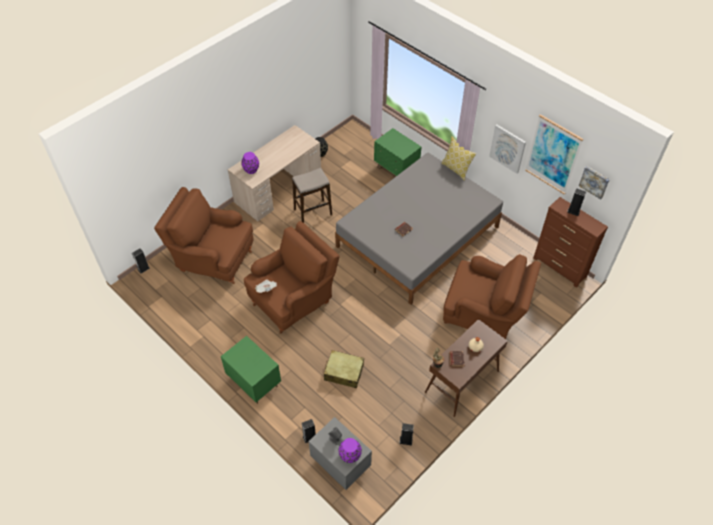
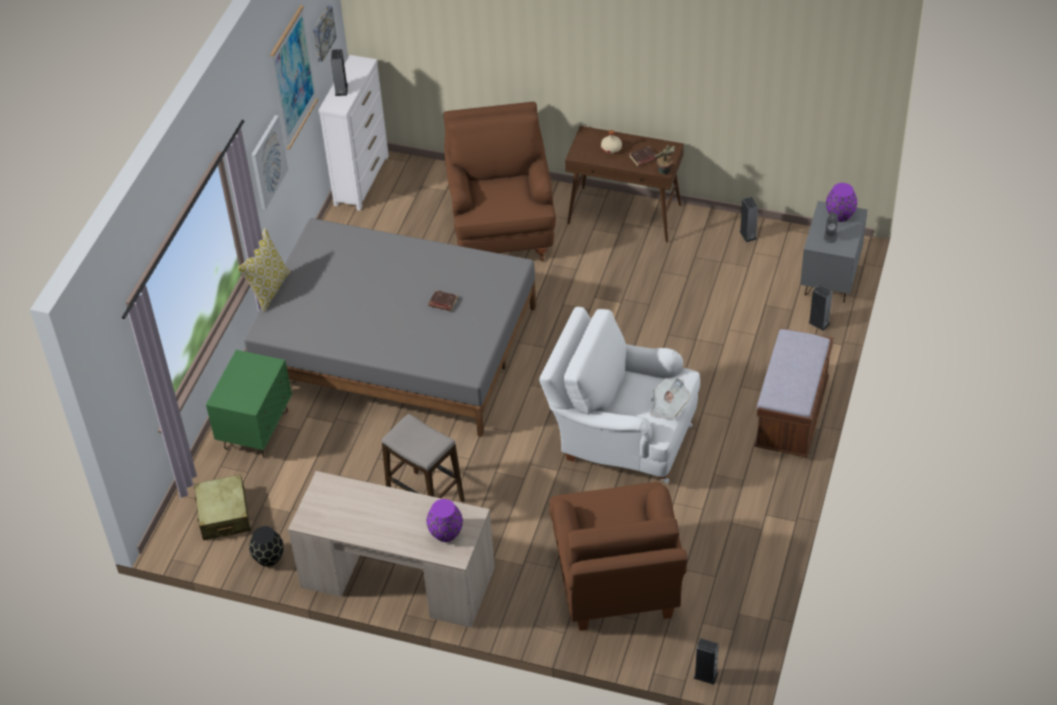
camera: 115 degrees left, 5 degrees down
(254, 383) = (791, 416): green nightstand -> brown bench
(294, 300) = (622, 439): brown armchair -> white armchair
(344, 372) = (700, 330): beige suitcase -> beige suitcase (224, 515)
(560, 268) = (362, 180): brown dresser -> white dresser

